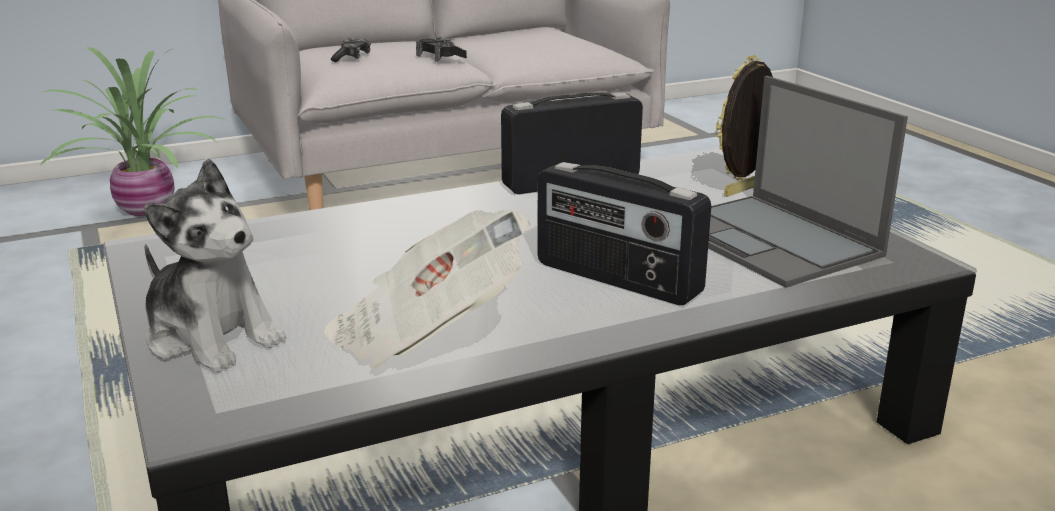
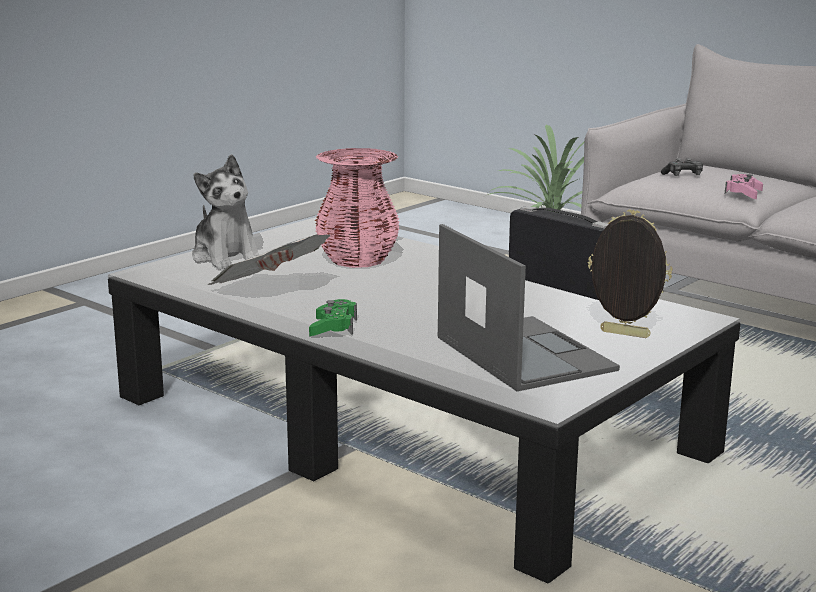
camera: 65 degrees right, 5 degrees down
(212, 337) = (226, 257): plush toy -> plush toy turned 45 degrees counterclockwise
(357, 254) = (357, 261): none -> pink vase
(440, 57) = (743, 193): black game controller -> pink game controller
(616, 279) = (392, 320): radio -> none
(617, 317) = (333, 327): none -> green game controller
(772, 240) = (522, 353): laptop -> laptop turned 120 degrees clockwise

